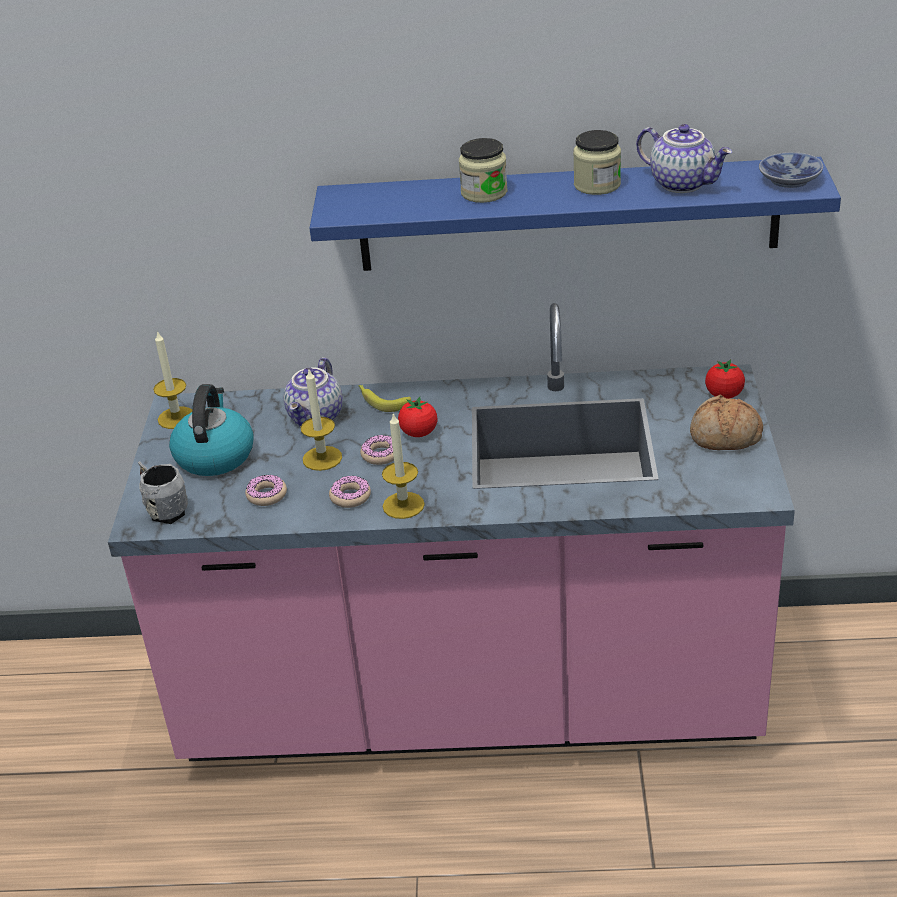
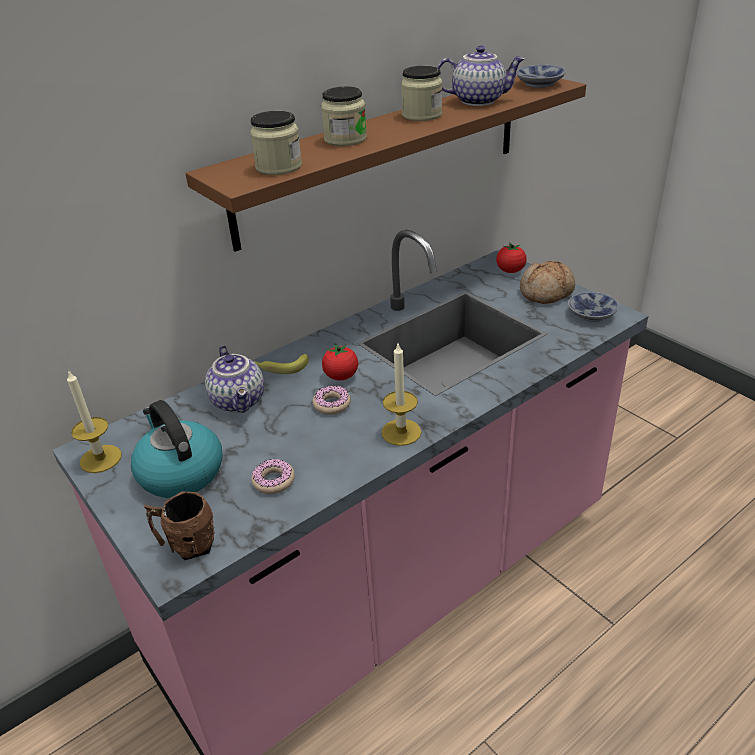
camera: 40 degrees left, 0 degrees up
(164, 510) = (186, 544): grey mug -> brown mug
(322, 458) = (285, 429): candle -> none
(350, 497) = (349, 447): donut -> none
(386, 207) = (279, 167): none -> jar
(568, 215) = (384, 156): blue shelf -> brown shelf
(737, 481) = (593, 314): none -> bowl

